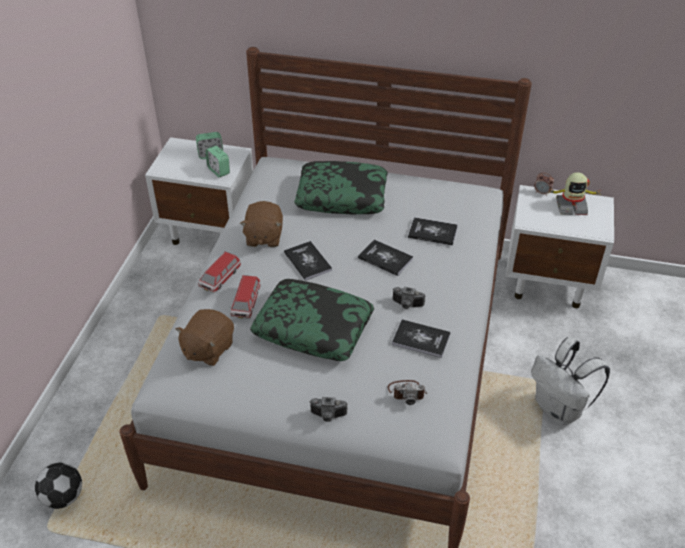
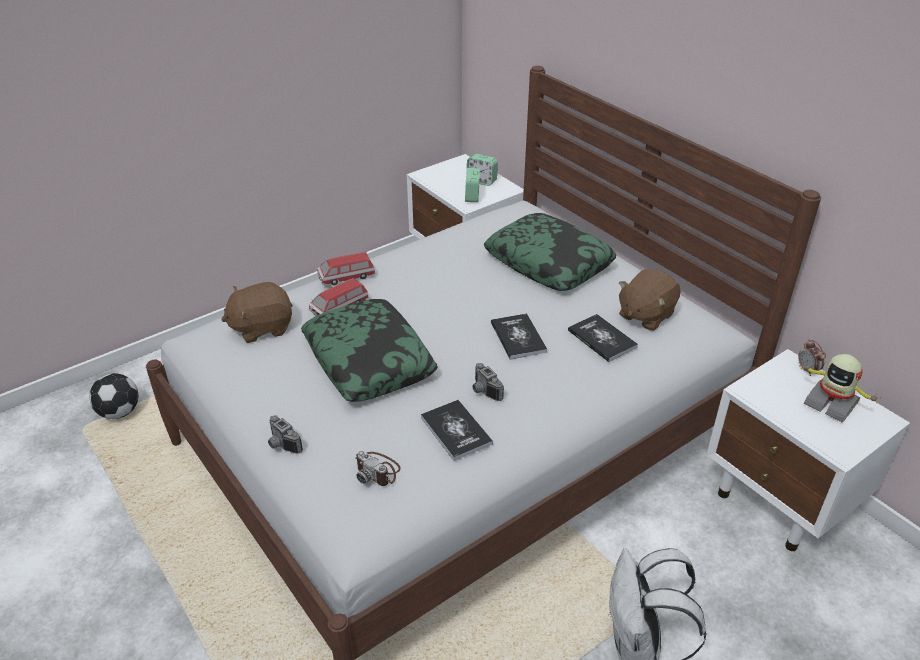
camera: 40 degrees right, 5 degrees down
(263, 237) = (427, 262): brown plush toy -> brown plush toy (645, 315)
(307, 261) = (439, 301): book -> none

